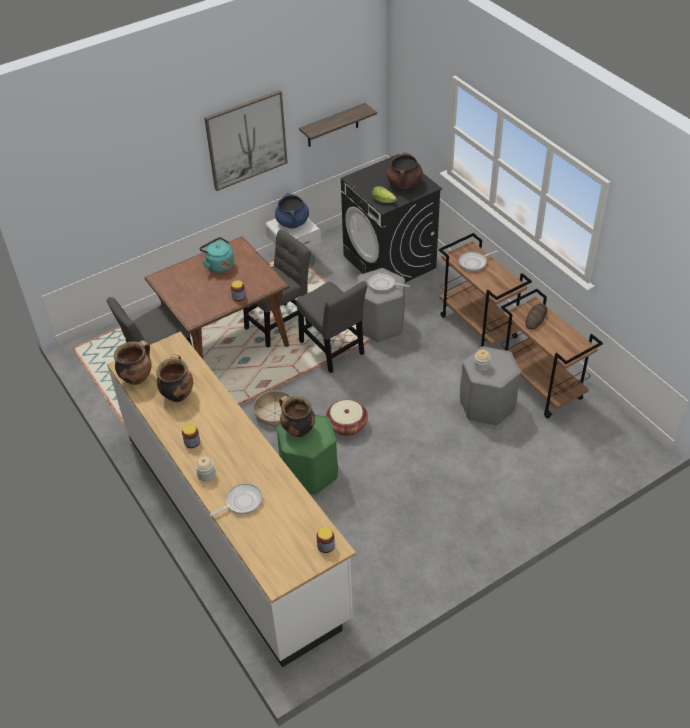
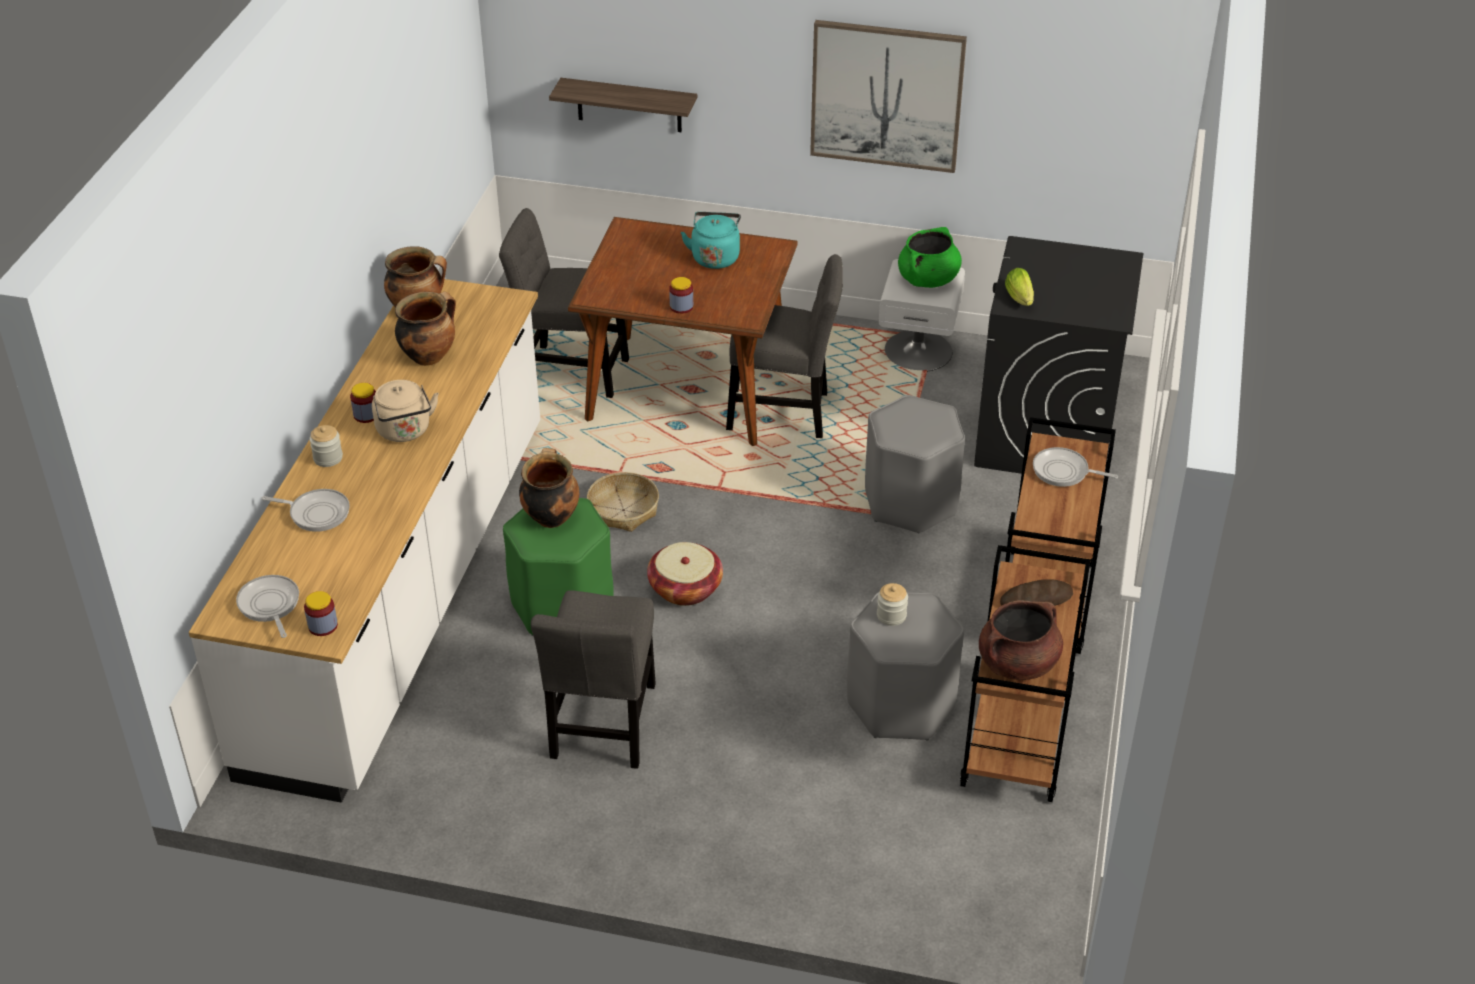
camera: 45 degrees right, 5 degrees down
(222, 435) = (405, 431): none -> beige kettle
(292, 222) = (928, 280): blue cooking pot -> green cooking pot
(332, 126) = (1064, 151): shelf -> shelf (629, 105)
(333, 350) = (802, 490): grey chair -> grey chair (603, 727)
(383, 284) = (920, 427): frying pan -> frying pan (269, 605)
(404, 184) = (1085, 295): brown cooking pot -> brown cooking pot (1017, 664)

